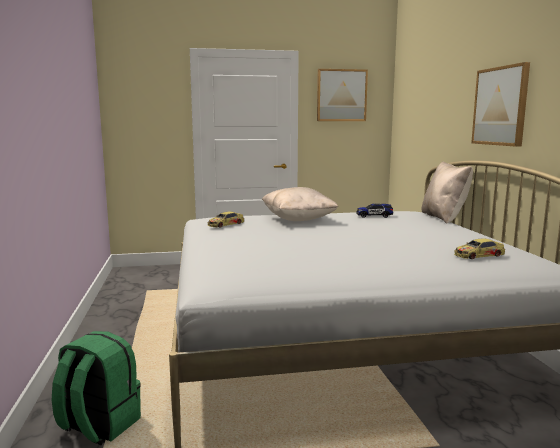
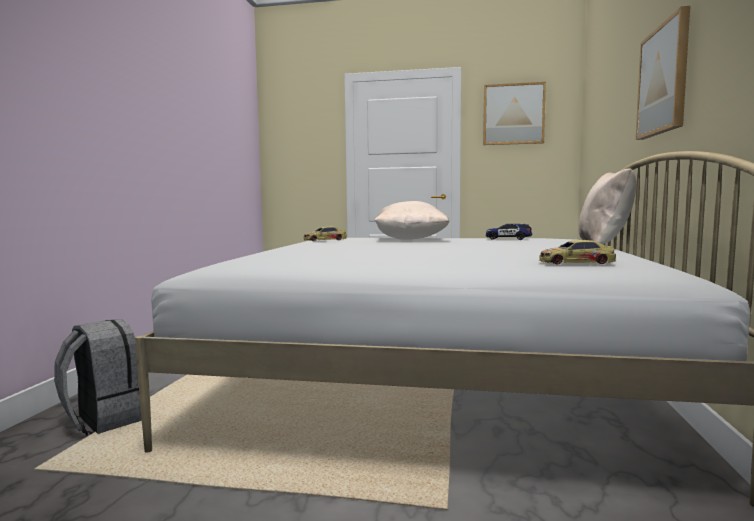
camera: 20 degrees right, 5 degrees down
(99, 426) = (105, 419): green backpack -> grey backpack

